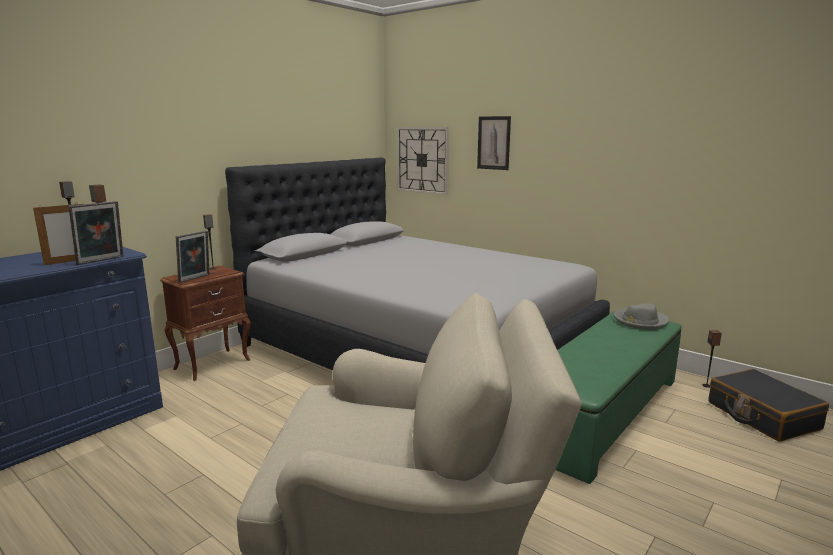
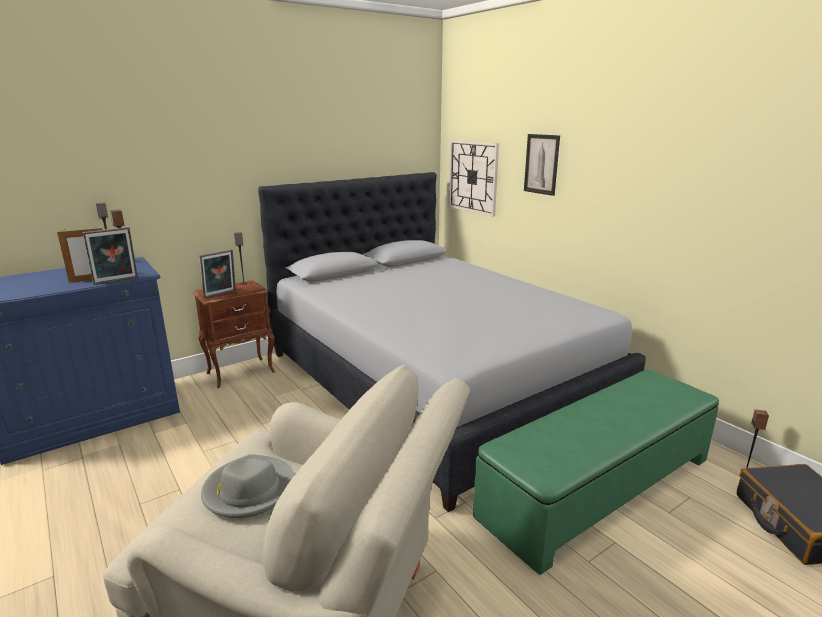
camera: 15 degrees right, 5 degrees up
(639, 321) = (666, 388): grey hat -> grey hat (248, 490)

